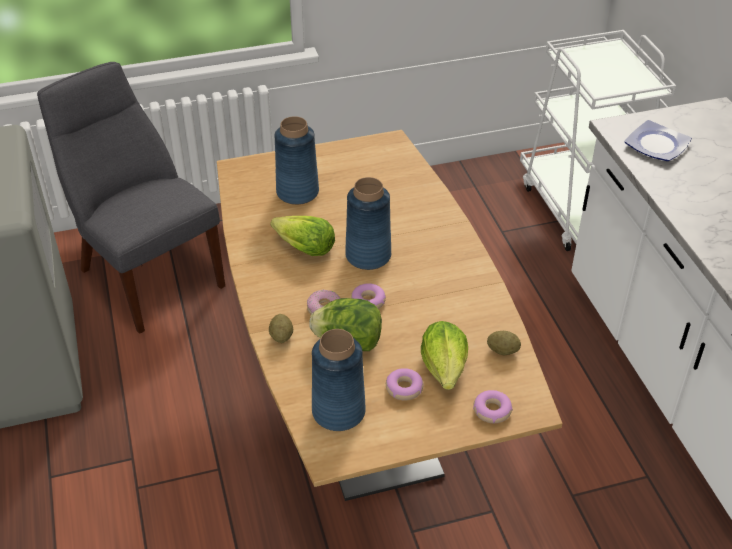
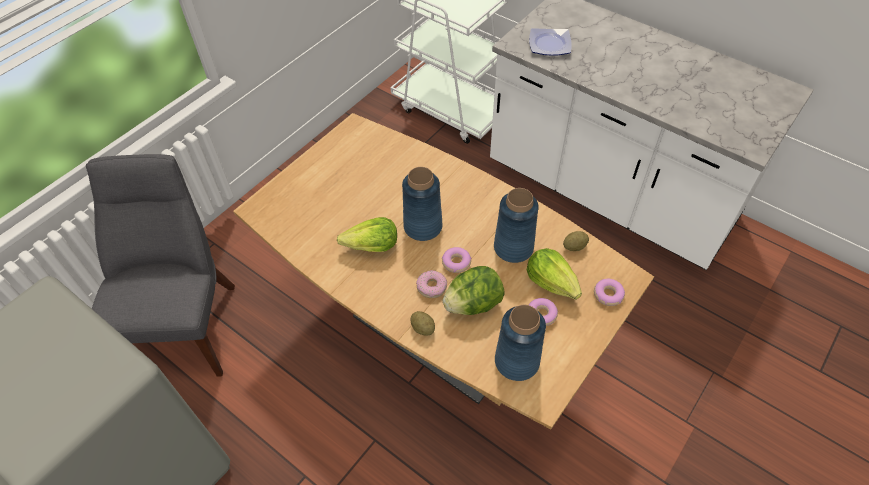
camera: 35 degrees left, 10 degrees up
(147, 274) = (187, 325): grey chair -> grey chair turned 75 degrees clockwise
(297, 192) = (324, 204): blue vase -> blue vase (513, 248)

